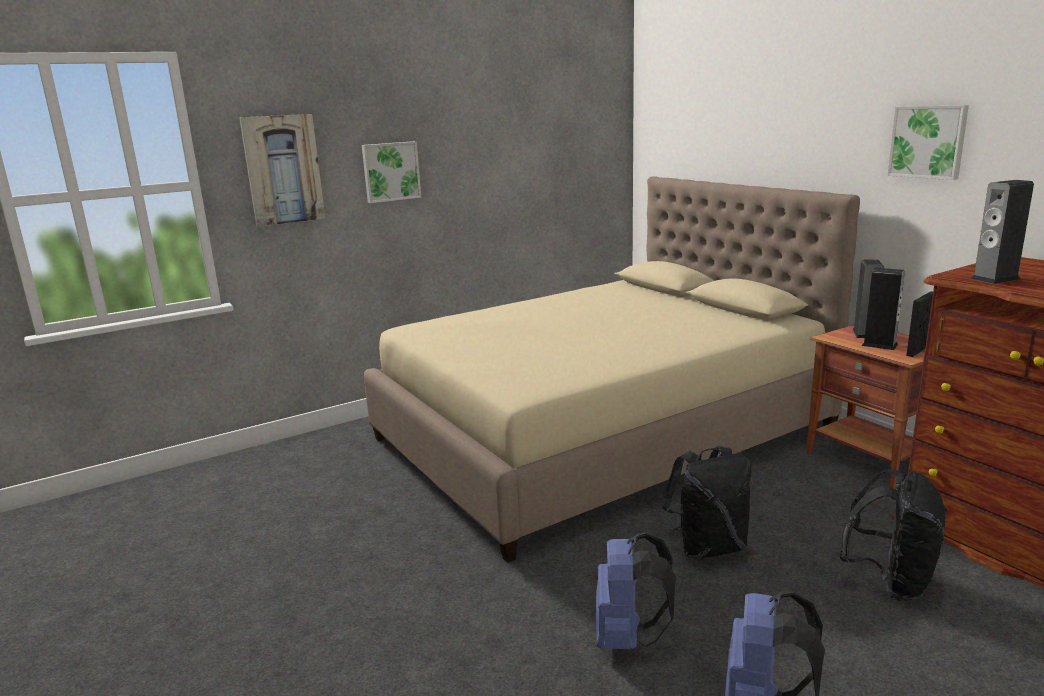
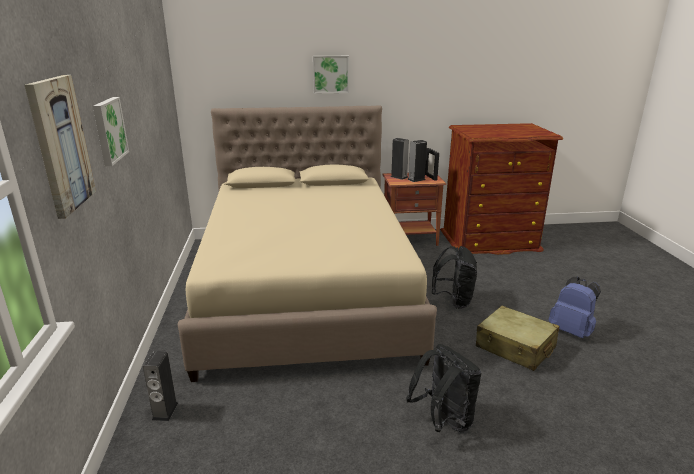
camera: 65 degrees left, 5 degrees up
(627, 637) = (515, 347): blue backpack -> beige suitcase
(890, 581) = (503, 274): black backpack -> black backpack (443, 421)
(928, 141) = (408, 74): picture -> picture (330, 74)
(995, 279) = (487, 134): speaker -> speaker (165, 411)

